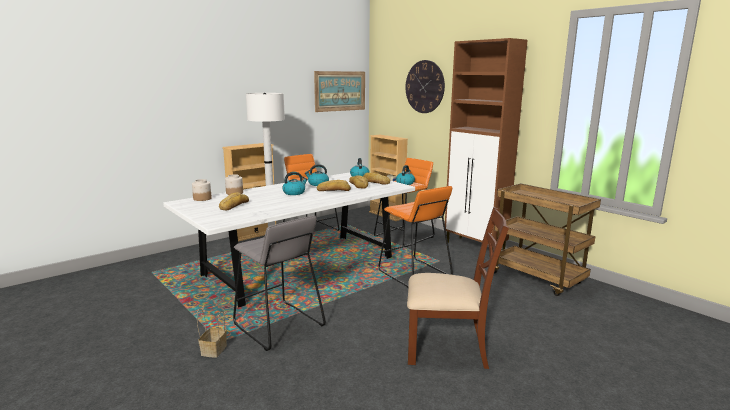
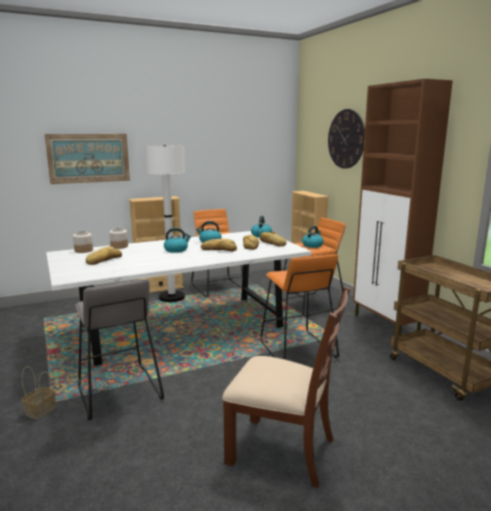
camera: 15 degrees right, 0 degrees up
(340, 91) = (261, 144): picture -> picture (89, 158)

